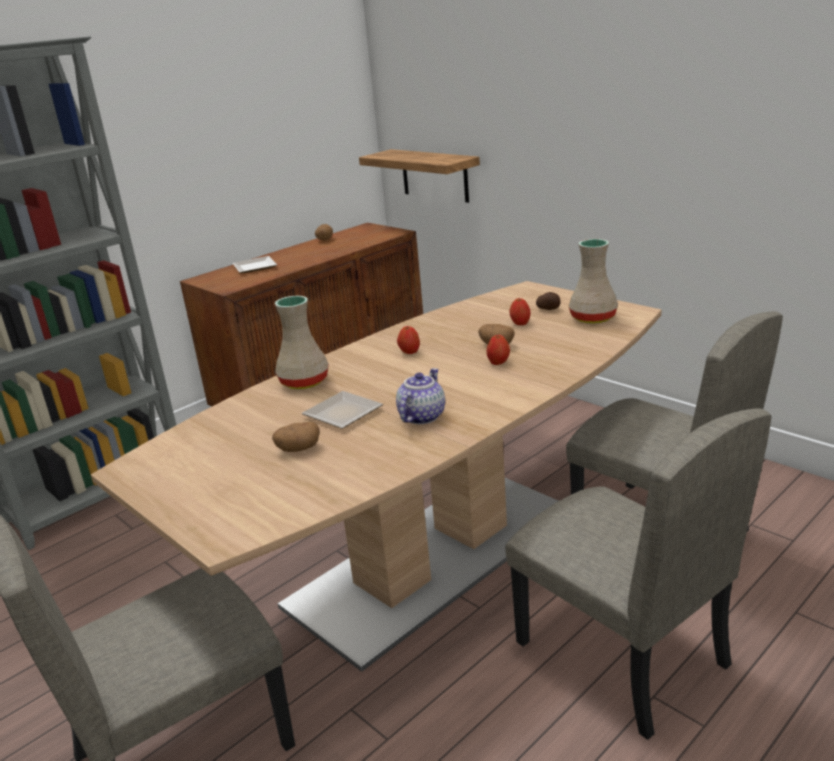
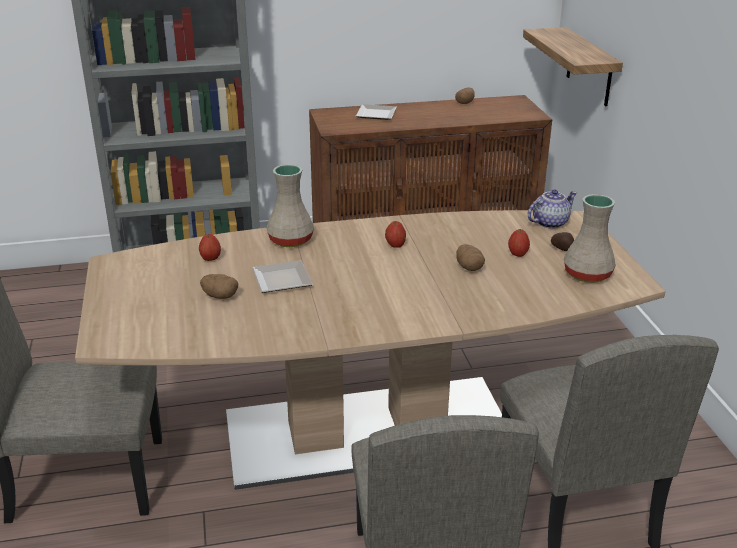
camera: 30 degrees right, 5 degrees up
(421, 416) = (329, 307): teapot -> teapot (549, 222)
(498, 362) = (448, 285): apple -> apple (210, 259)

